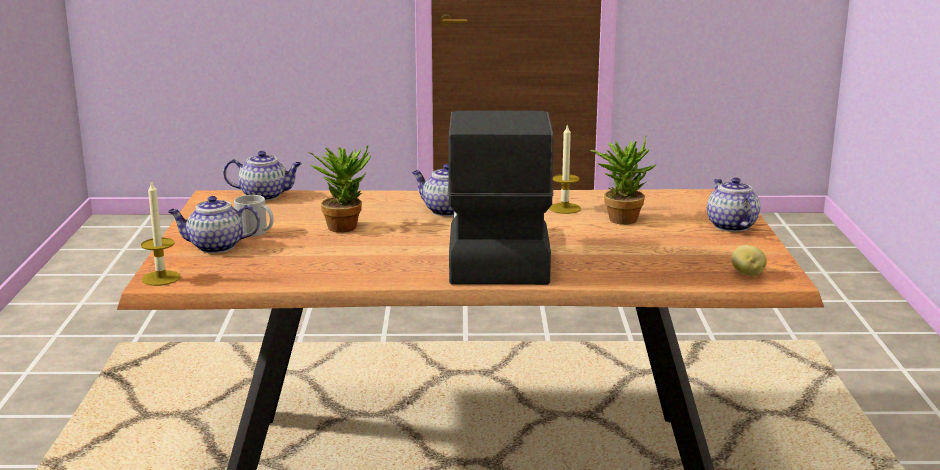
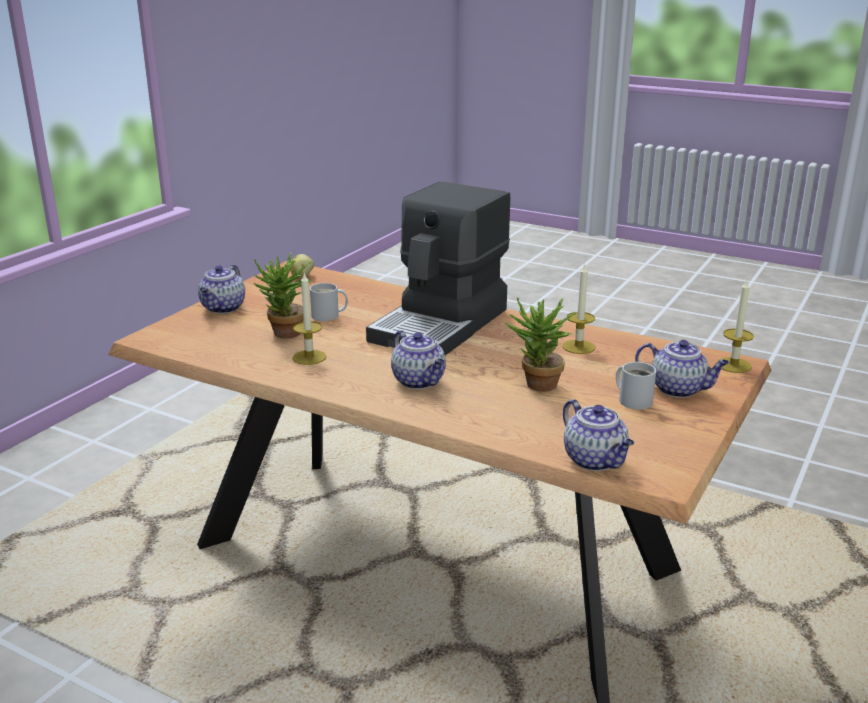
camera: 150 degrees left, 5 degrees up
(265, 196) = (596, 461): teapot -> teapot turned 150 degrees counterclockwise
(333, 263) = (578, 347): none -> candle
(620, 240) = (328, 316): none -> white mug

